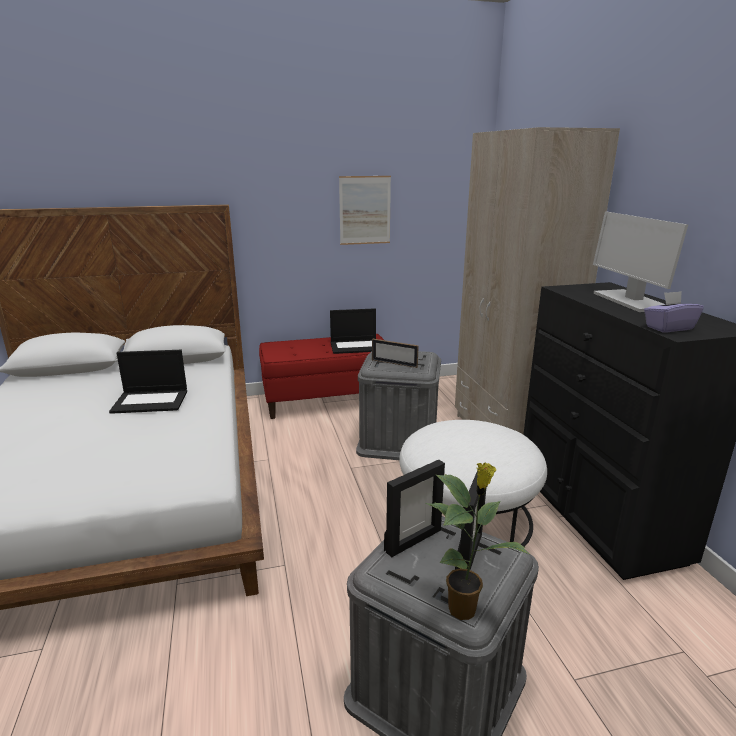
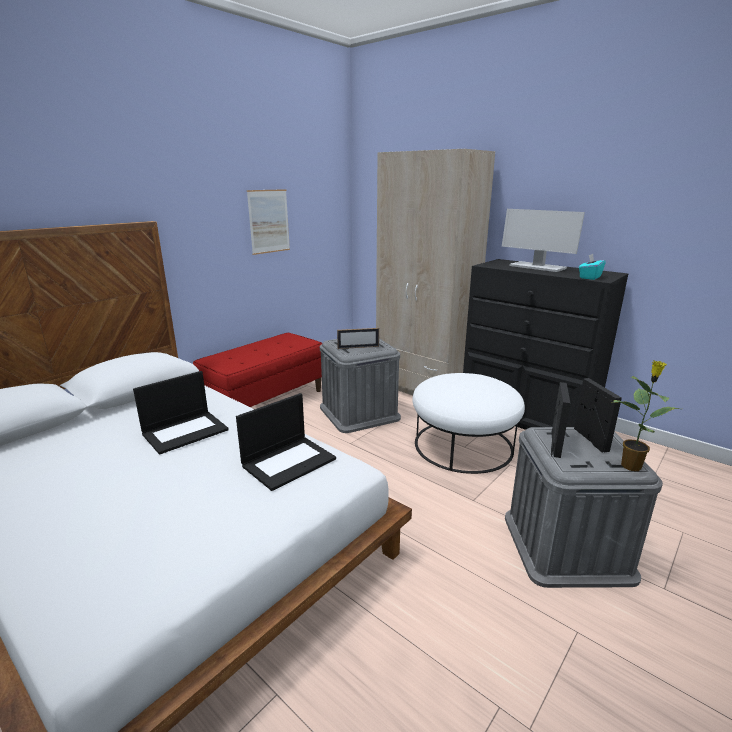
camera: 35 degrees left, 0 degrees up
(355, 346) = (287, 345): laptop -> laptop (289, 461)
(668, 328) = (589, 277): purple tissue box -> turquoise tissue box

